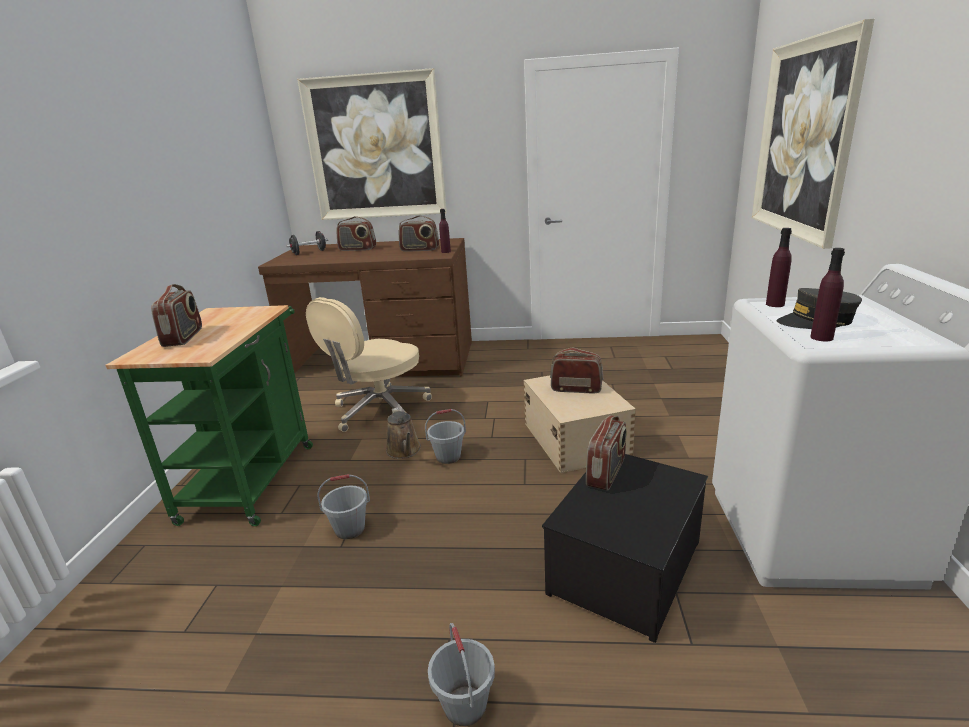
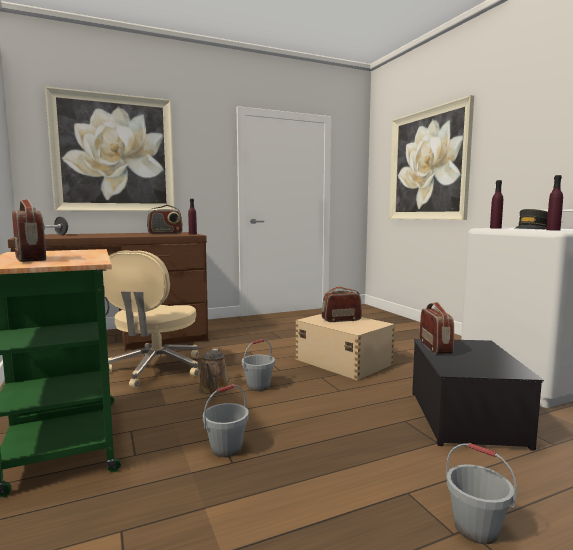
camera: 30 degrees left, 15 degrees down
(357, 249) = (100, 234): radio -> none
(404, 451) = (214, 389): brown watering can -> brown watering can turned 45 degrees clockwise

